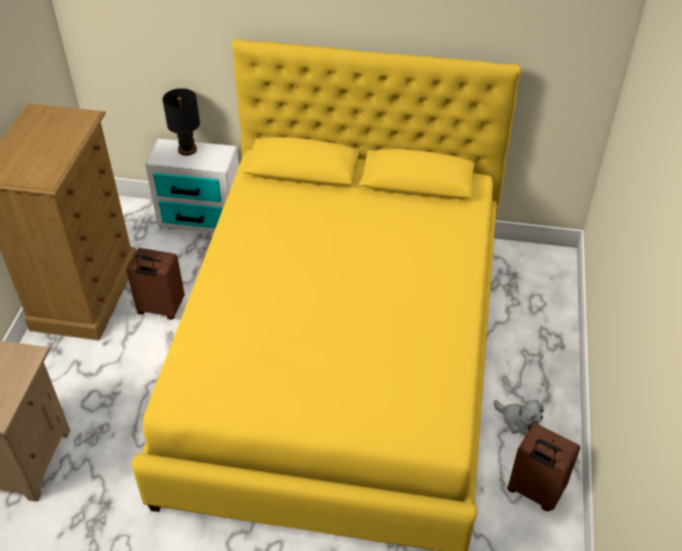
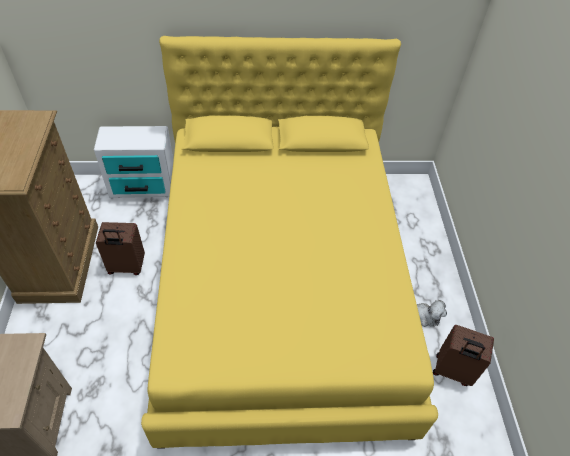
camera: 15 degrees left, 5 degrees up
(187, 150) = (127, 134): black table lamp -> none

